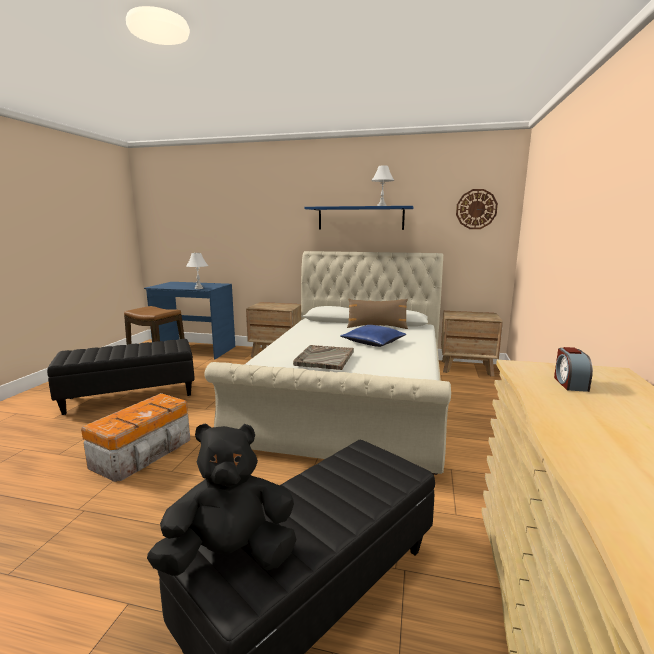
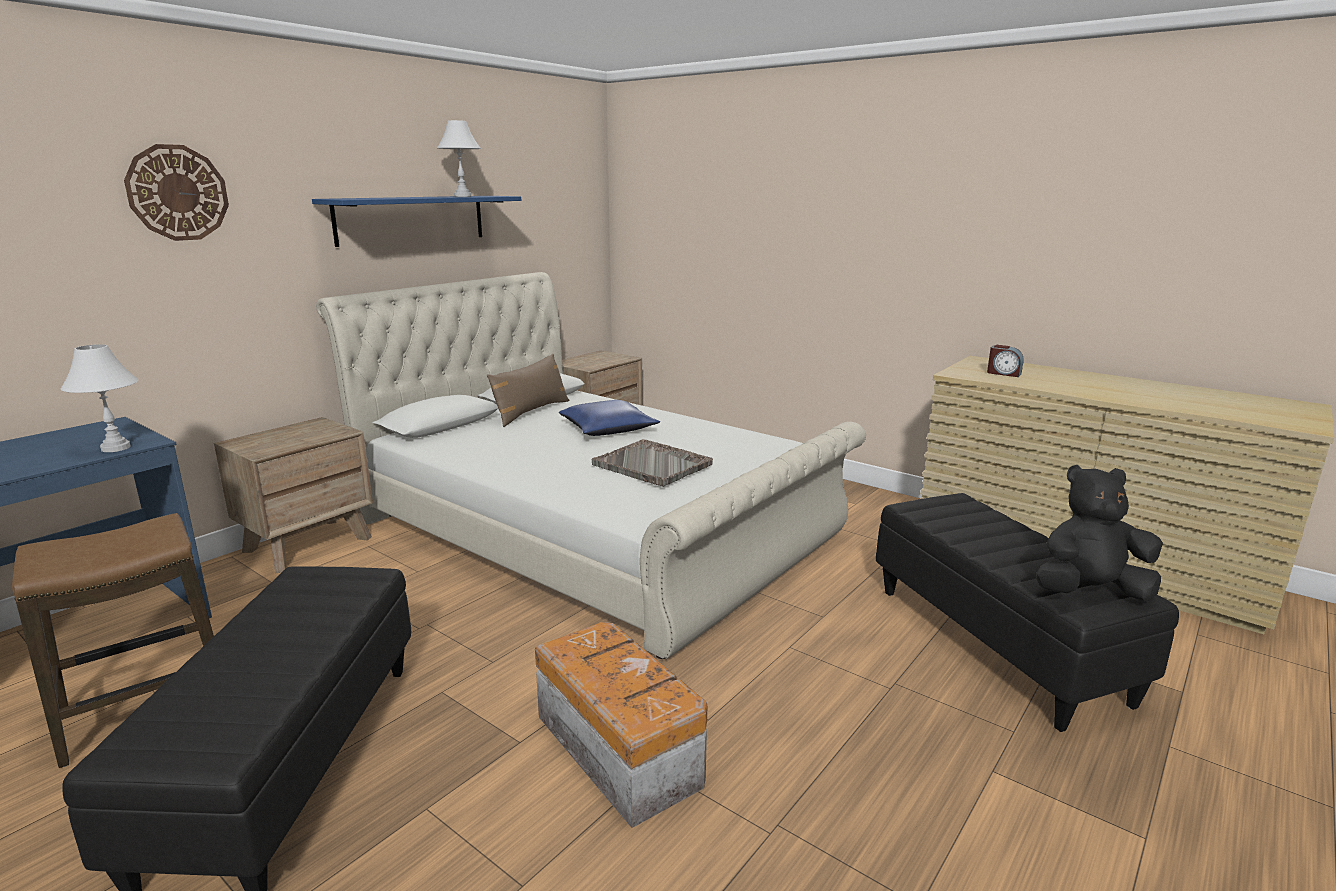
camera: 65 degrees left, 5 degrees up
(230, 556) = (1089, 592): black plush toy -> black plush toy turned 75 degrees clockwise
(476, 209) = (565, 199): wall clock -> wall clock (178, 193)

